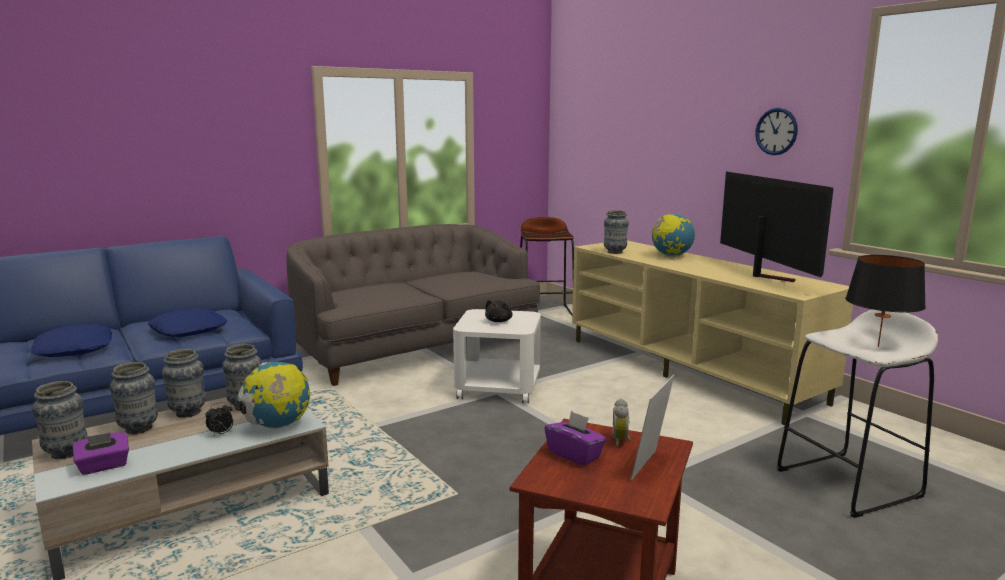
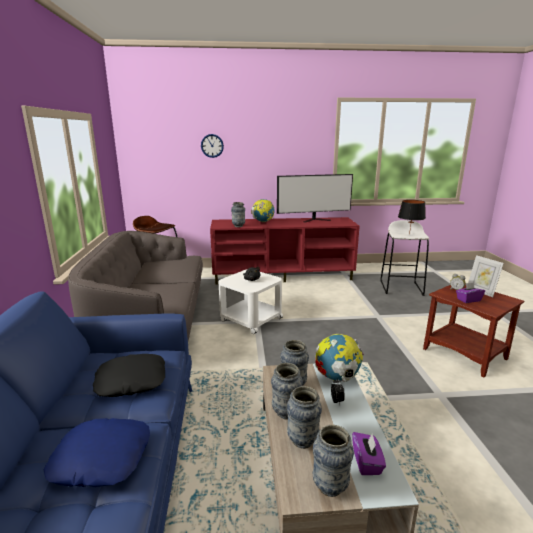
camera: 60 degrees left, 5 degrees up
(189, 330) = (131, 381): blue pillow -> black pillow
(689, 369) = (283, 275): beige tv stand -> red tv stand
(763, 275) = (316, 220): television -> television turned 150 degrees clockwise
(776, 131) = (295, 152): wall clock -> wall clock (212, 145)

